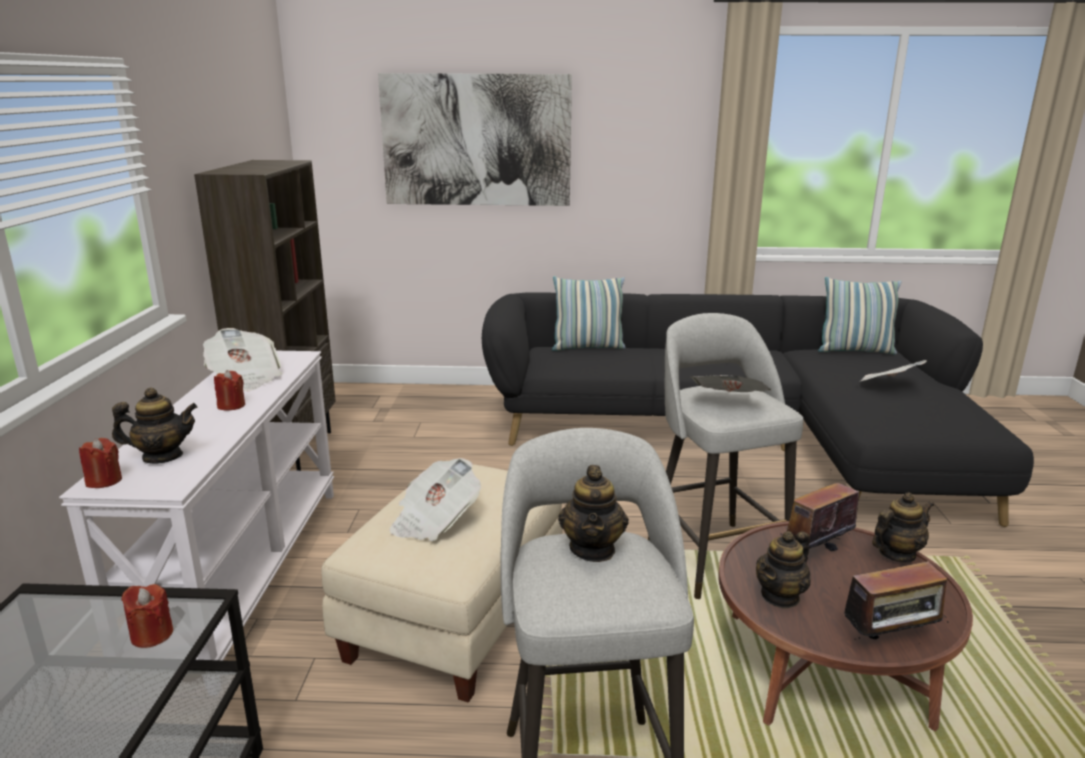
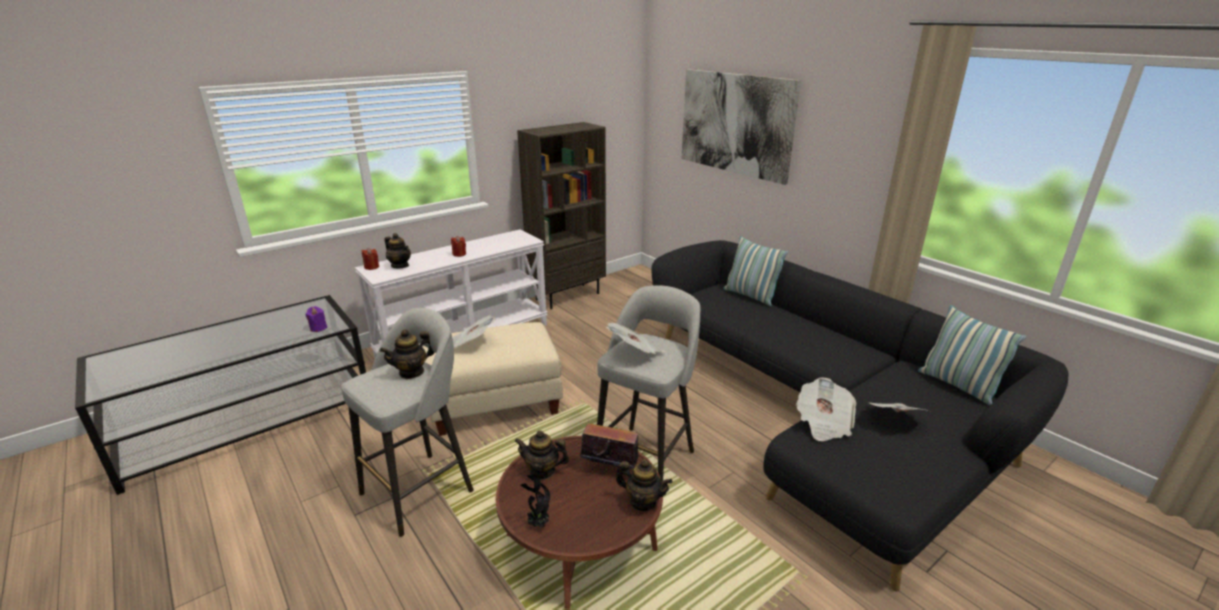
camera: 50 degrees right, 5 degrees up
(152, 635) = (318, 328): red candle -> purple candle
(245, 378) = (490, 243): newspaper -> newspaper (823, 423)
(890, 640) = (537, 524): radio -> potted plant

